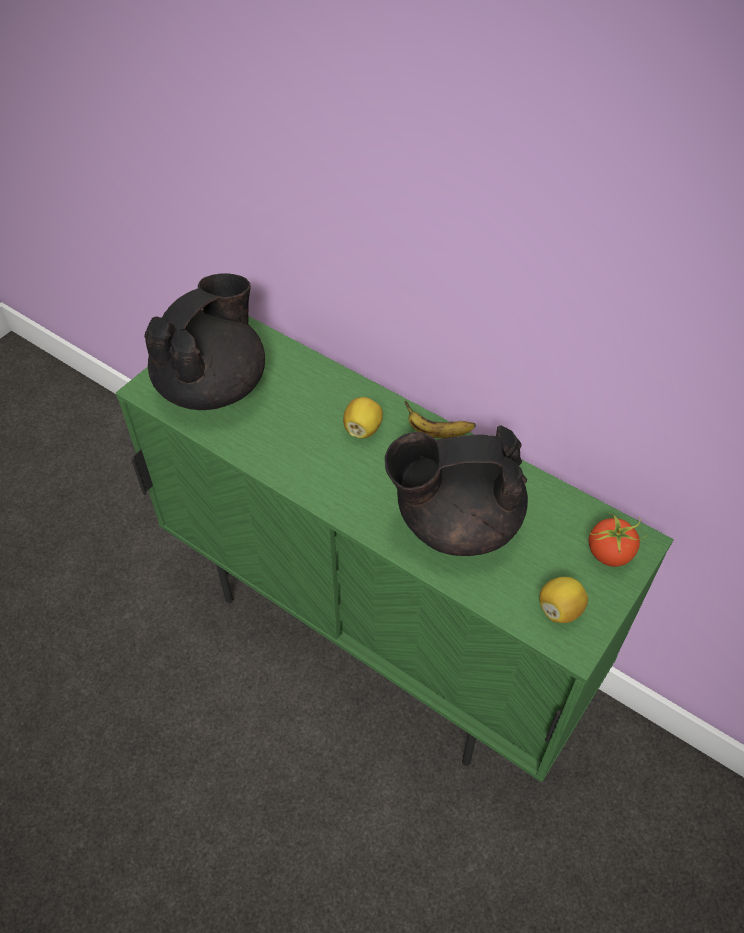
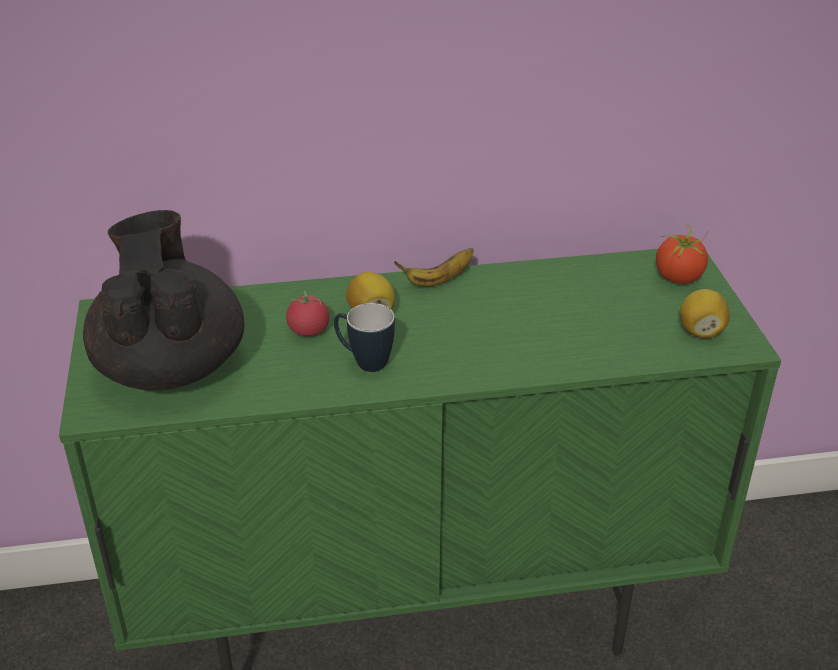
camera: 45 degrees left, 15 degrees down
(312, 415) = (308, 330): none -> tomato
(313, 462) = (364, 362): none -> mug
(455, 521) = (544, 327): black teapot -> none

